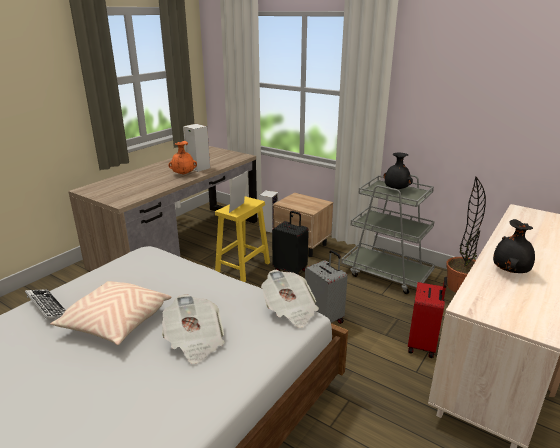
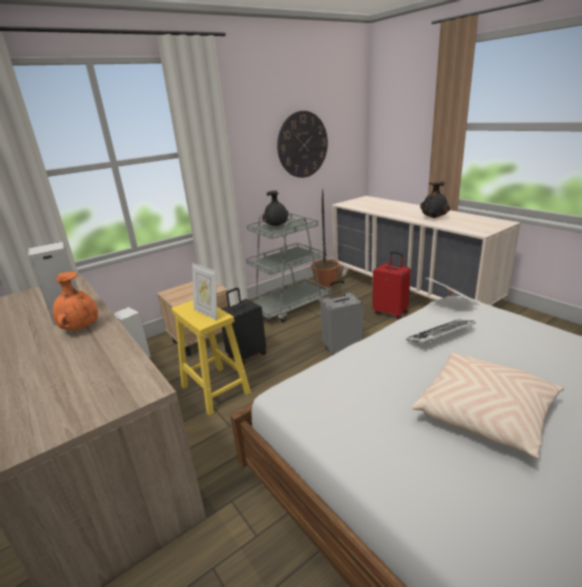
camera: 70 degrees left, 0 degrees up
(47, 307) = (451, 498): keyboard -> keyboard (441, 335)
(194, 341) = (514, 352): newspaper -> none
(497, 118) = (302, 145): none -> wall clock

